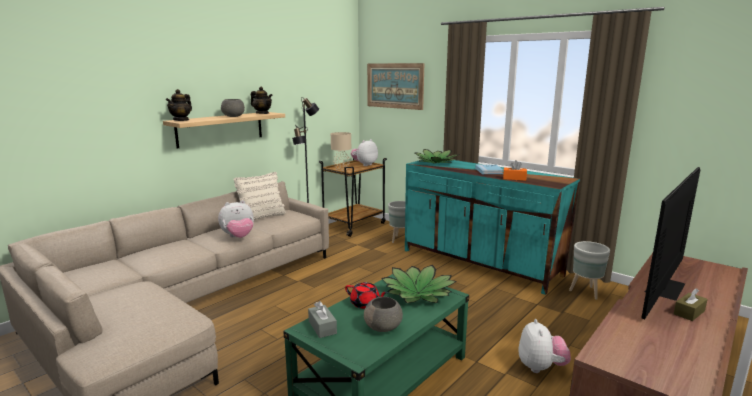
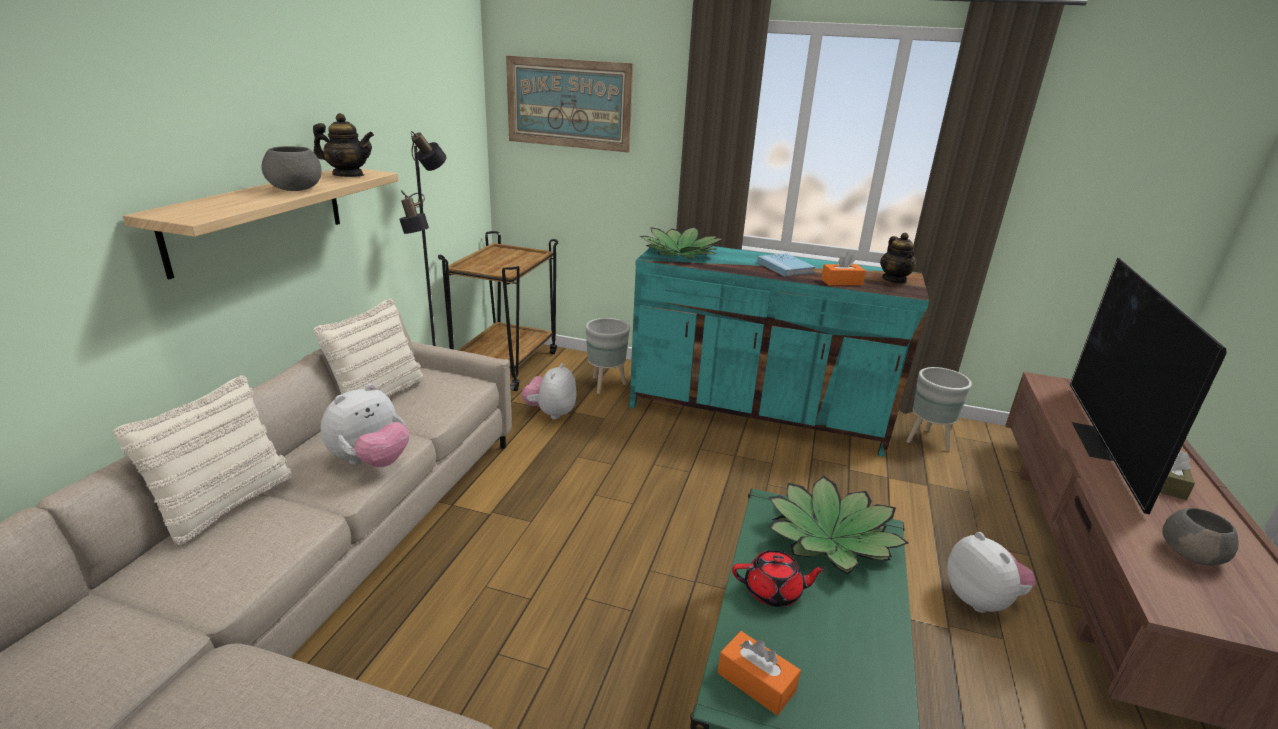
camera: 25 degrees left, 10 degrees up
(176, 242) = (226, 506): none -> beige pillow
(181, 120) = (176, 210): teapot -> teapot (894, 280)
(322, 327) = (756, 682): grey tissue box -> orange tissue box
(342, 169) = (486, 269): beige table lamp -> none
(364, 165) = (517, 254): plush toy -> plush toy (550, 413)
(383, 327) = (855, 645): grey bowl -> grey bowl (1191, 554)

